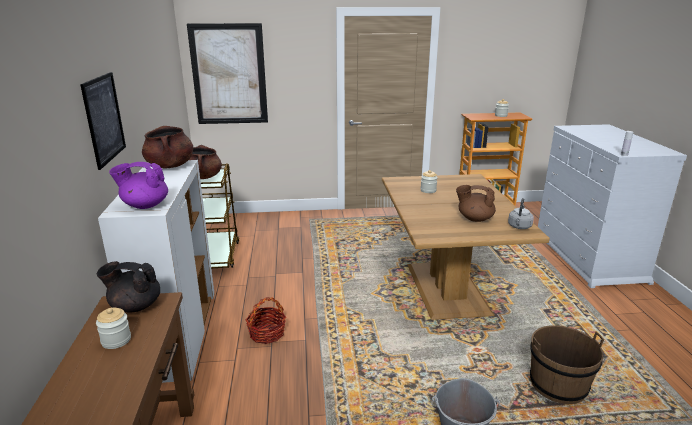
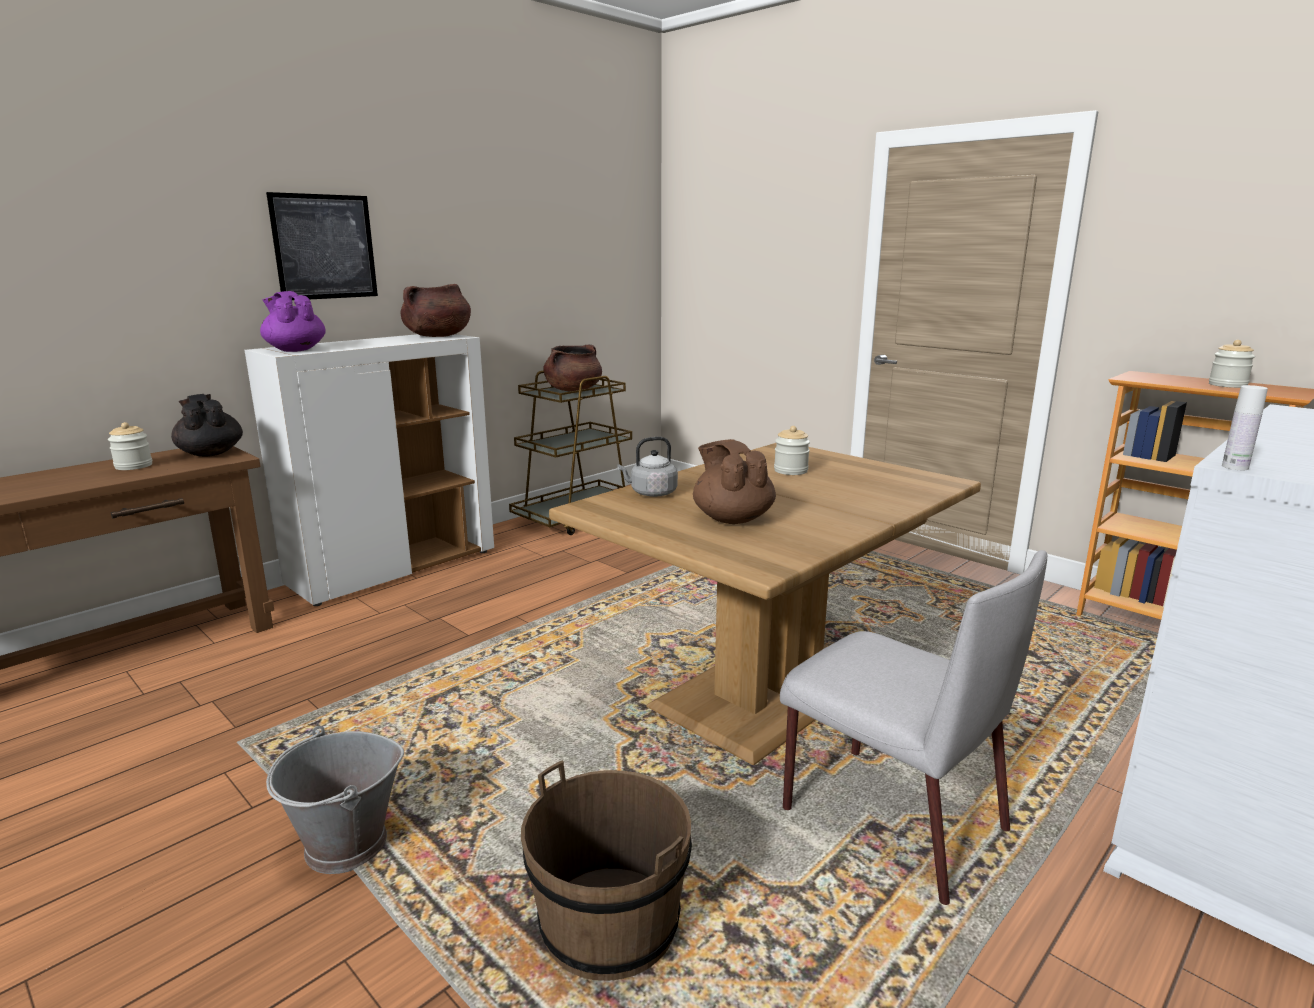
camera: 50 degrees right, 5 degrees down
(229, 75) = (712, 257): picture -> none
(267, 333) = (453, 608): basket -> none
(519, 227) = (767, 554): grey kettle -> grey kettle (651, 493)
(543, 306) = (889, 817): none -> grey chair

